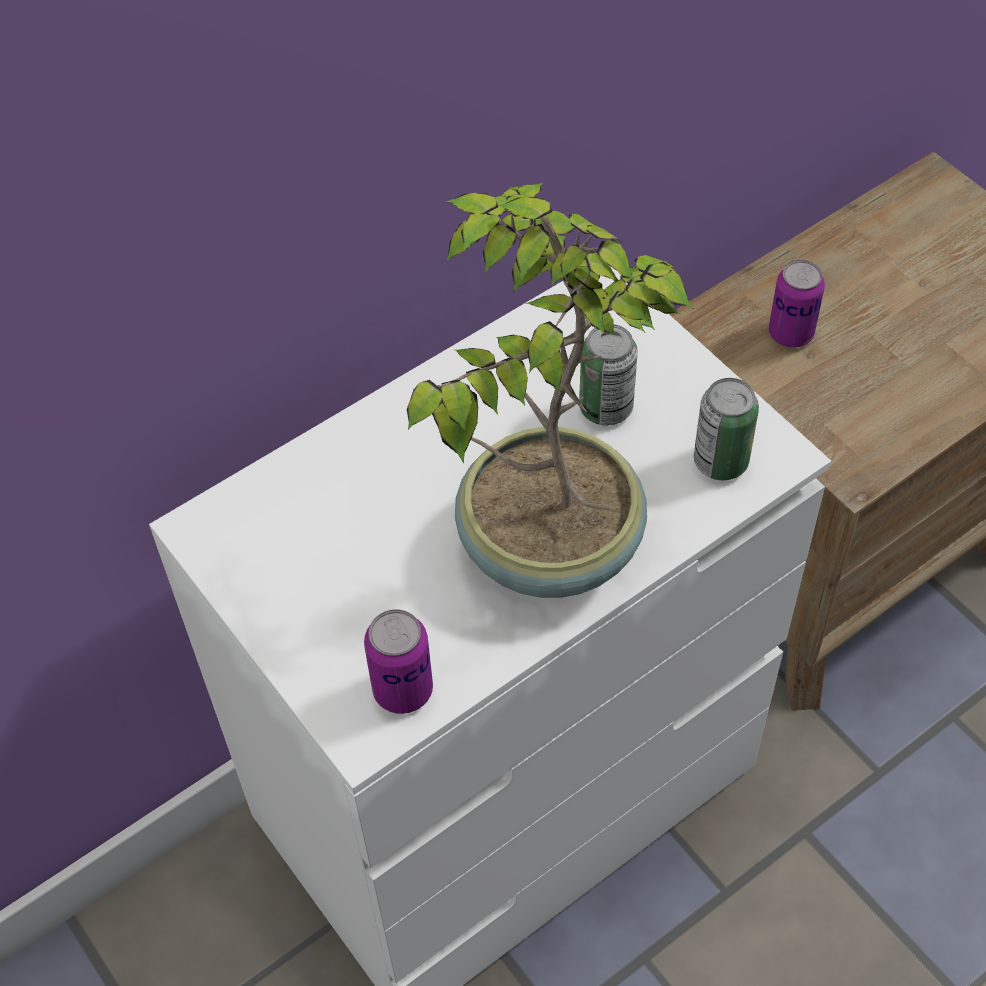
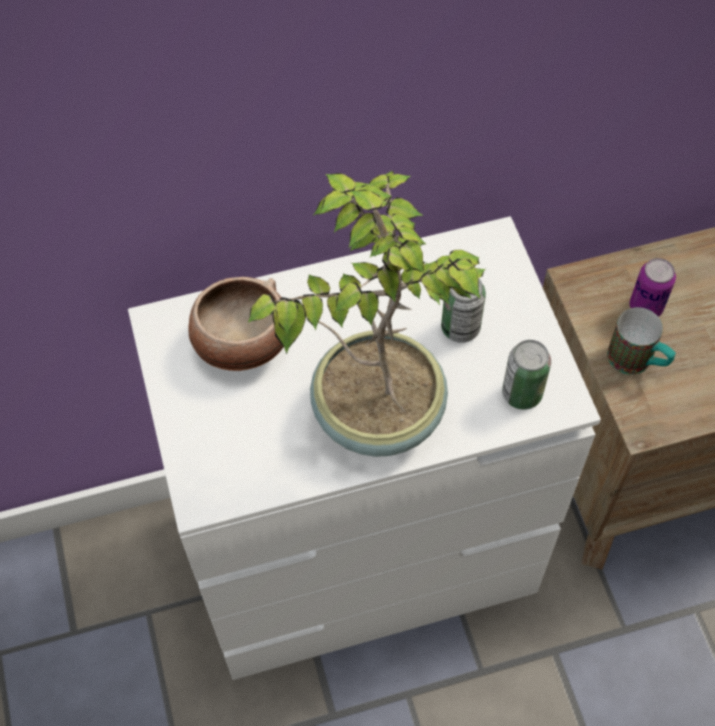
camera: 20 degrees right, 5 degrees up
(328, 518) = (241, 343): none -> bowl
(403, 690) = (238, 478): can -> none
(811, 401) = (637, 362): none -> mug

